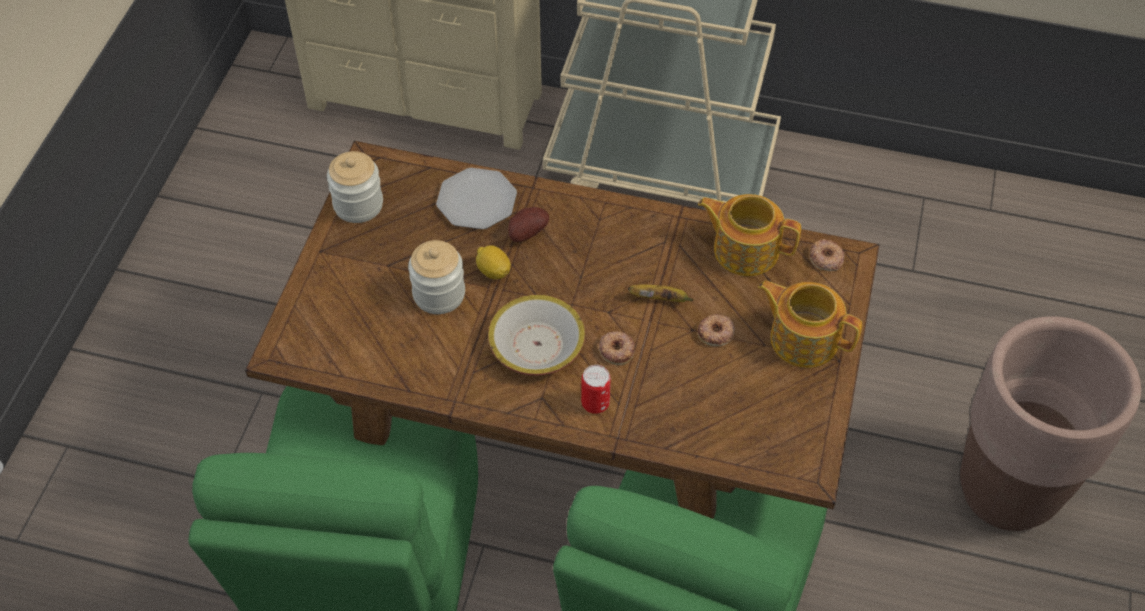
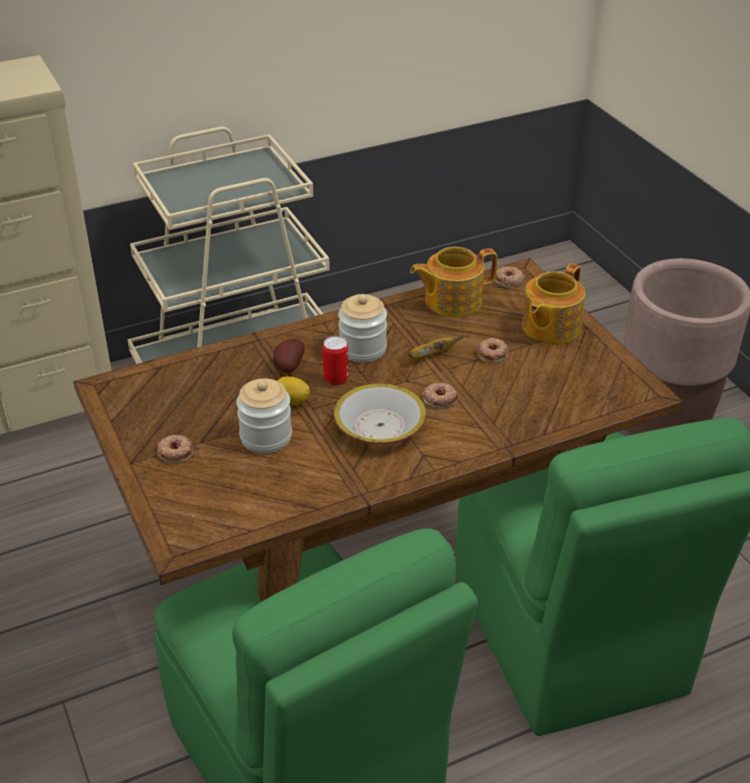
camera: 40 degrees left, 15 degrees down
(358, 204) = (128, 417): jar -> jar (362, 349)
(360, 262) = (176, 452): none -> donut
(476, 201) = (225, 368): plate -> none
(595, 403) = (465, 436): can -> can (336, 379)
(803, 338) = (549, 327): teapot -> teapot turned 45 degrees counterclockwise

